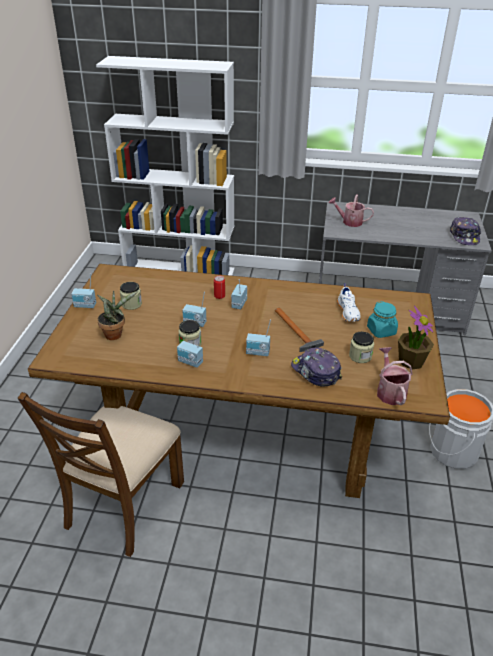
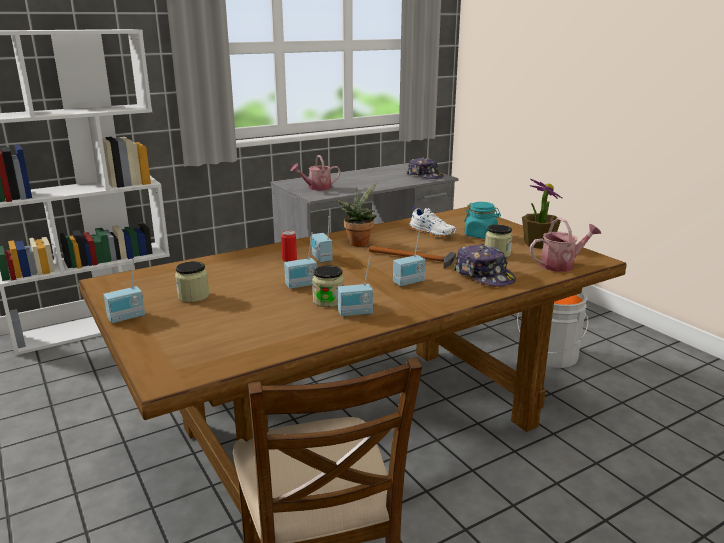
camera: 40 degrees left, 15 degrees down
(115, 334) = (219, 325): potted plant -> potted plant (359, 242)
(315, 372) = (484, 275): cap -> cap turned 135 degrees counterclockwise
(390, 391) = (561, 265): watering can -> watering can turned 120 degrees clockwise

